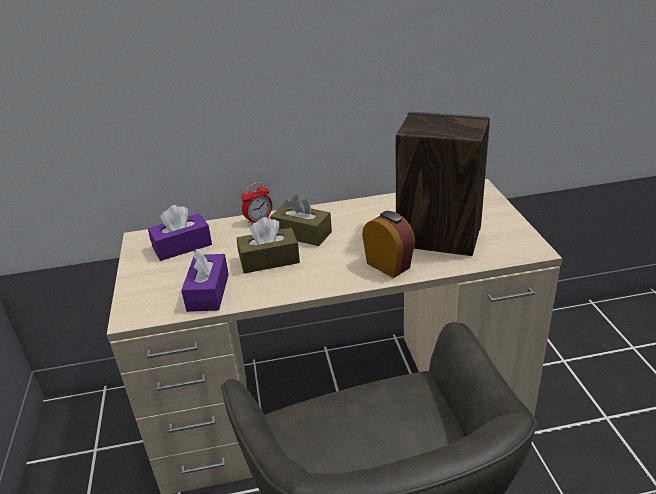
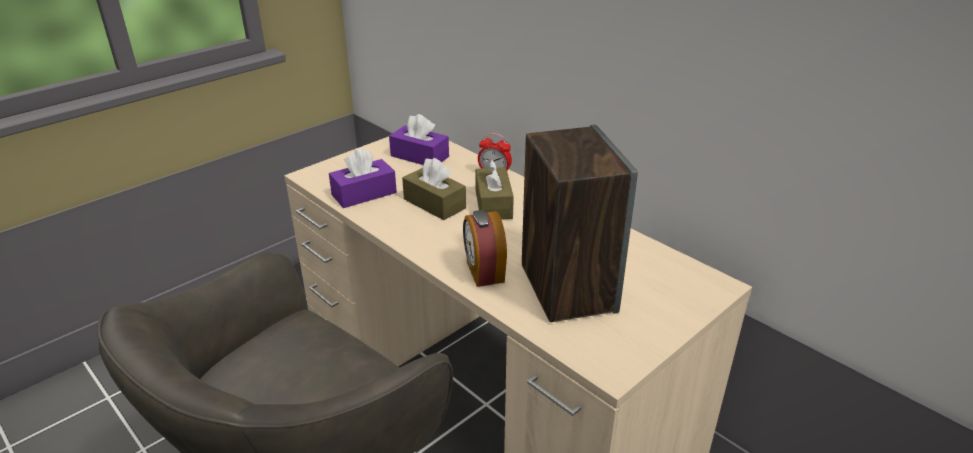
camera: 55 degrees right, 0 degrees up
(389, 265) = (484, 272): alarm clock -> alarm clock turned 150 degrees clockwise

